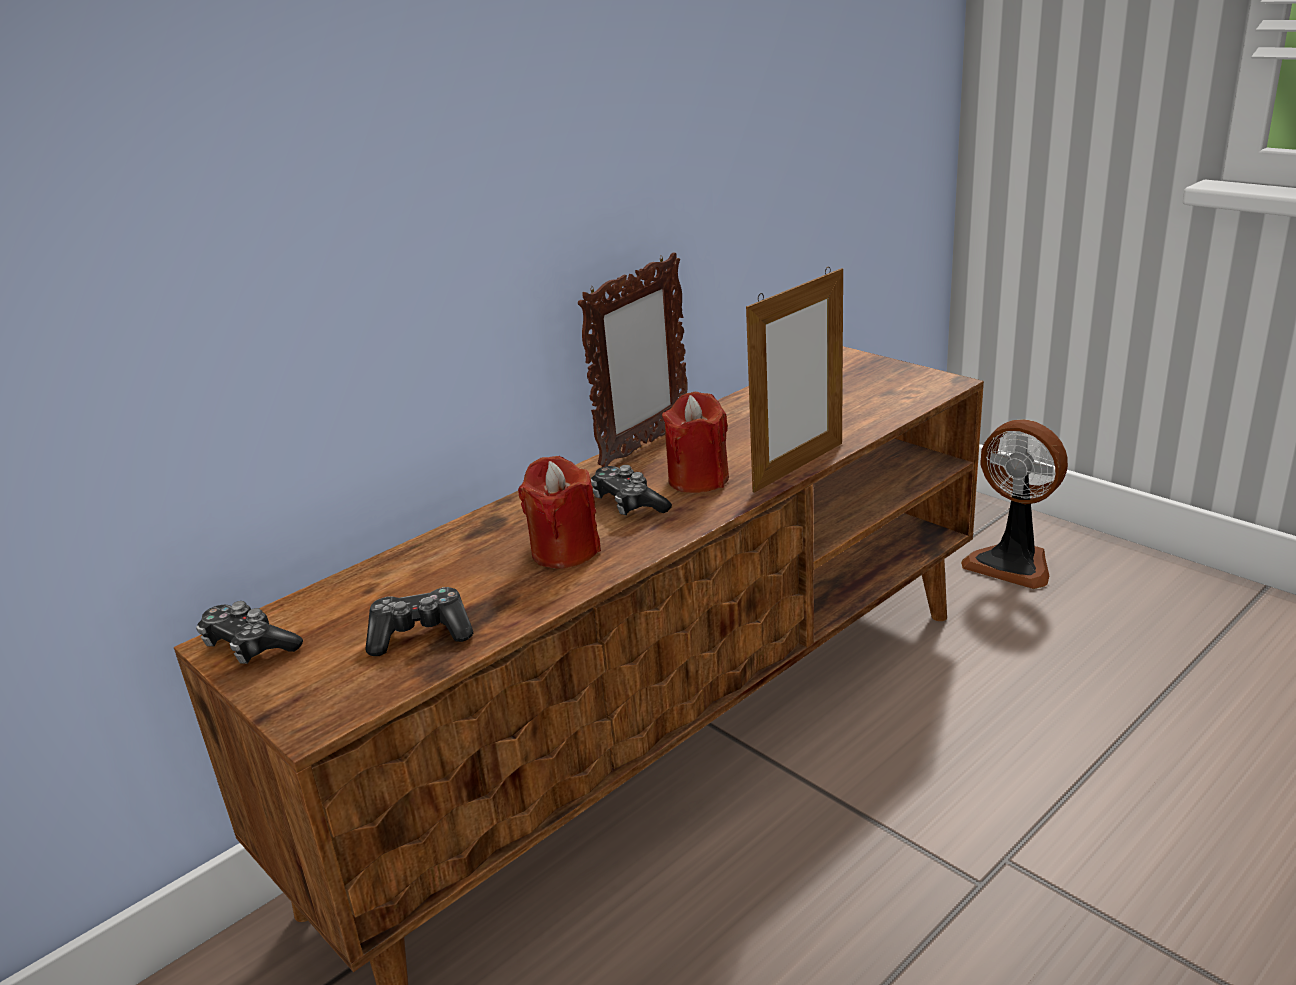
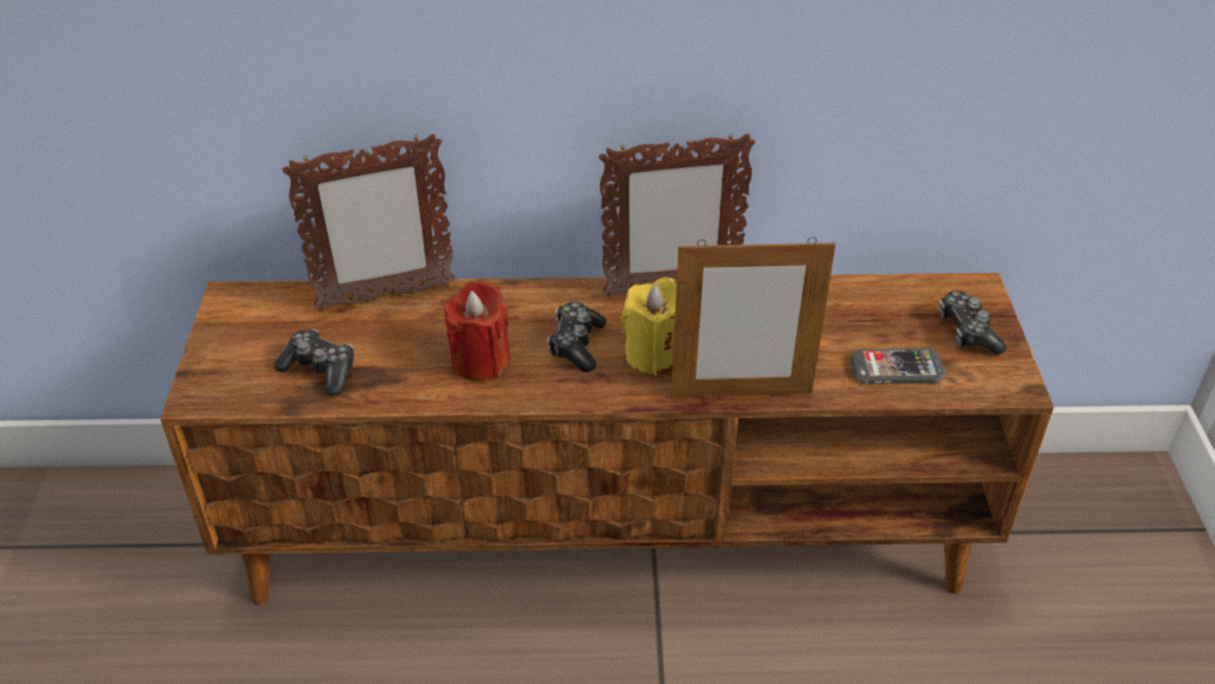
camera: 40 degrees right, 15 degrees up
(249, 647) = (237, 311): game controller -> game controller (967, 332)
(399, 561) = (385, 296): none -> picture frame
(698, 479) = (654, 354): red candle -> yellow candle
(868, 408) = (896, 369): none -> phone
(1012, 563) = (1102, 586): fan -> none

